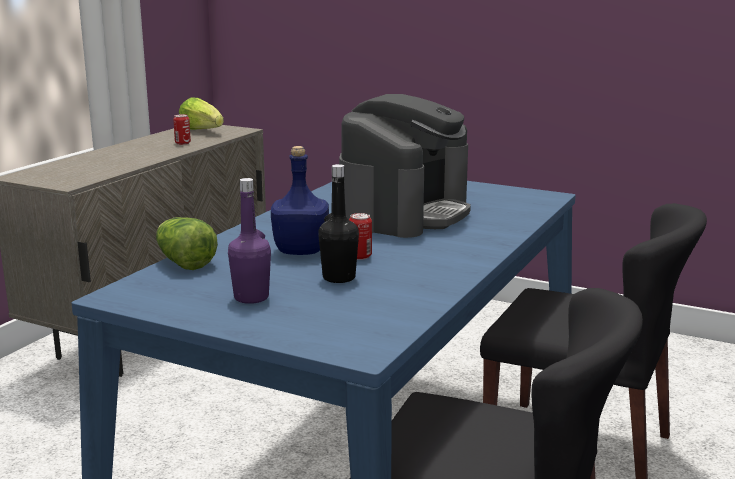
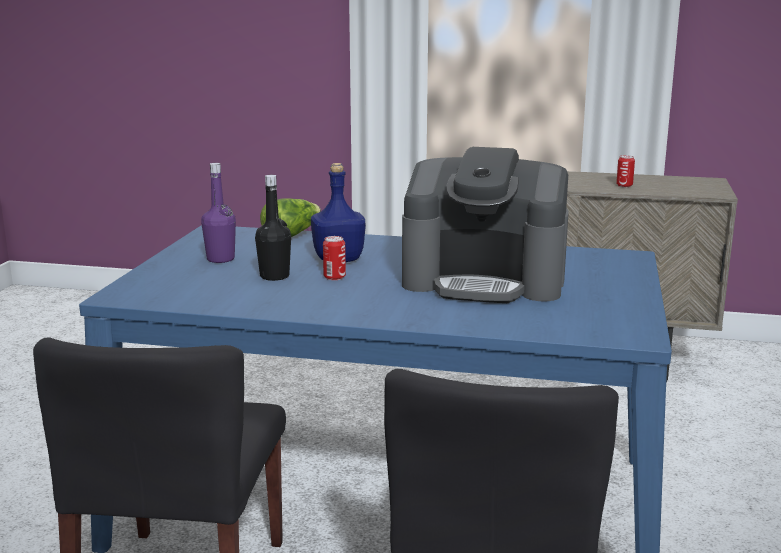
camera: 75 degrees right, 0 degrees up
(202, 131) = (686, 184): lettuce -> none

